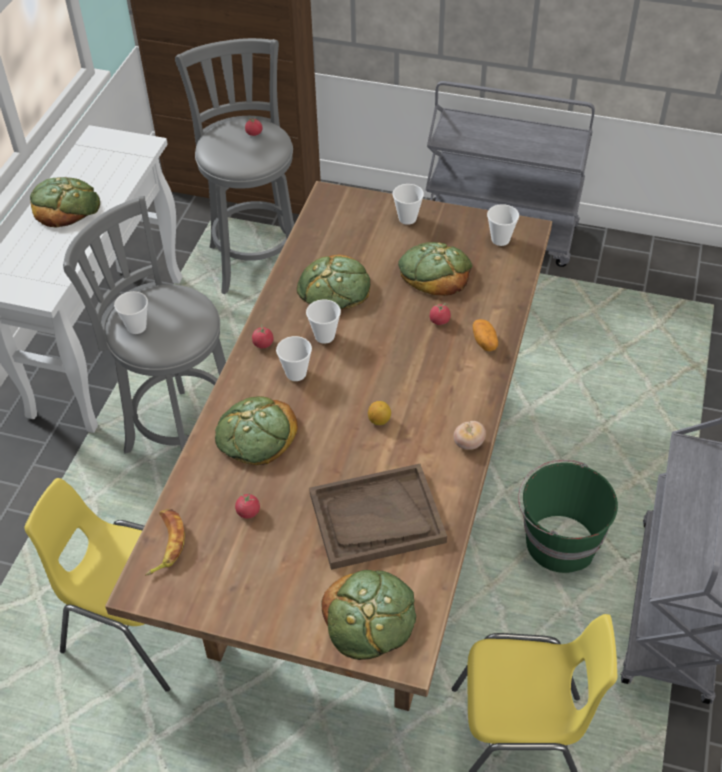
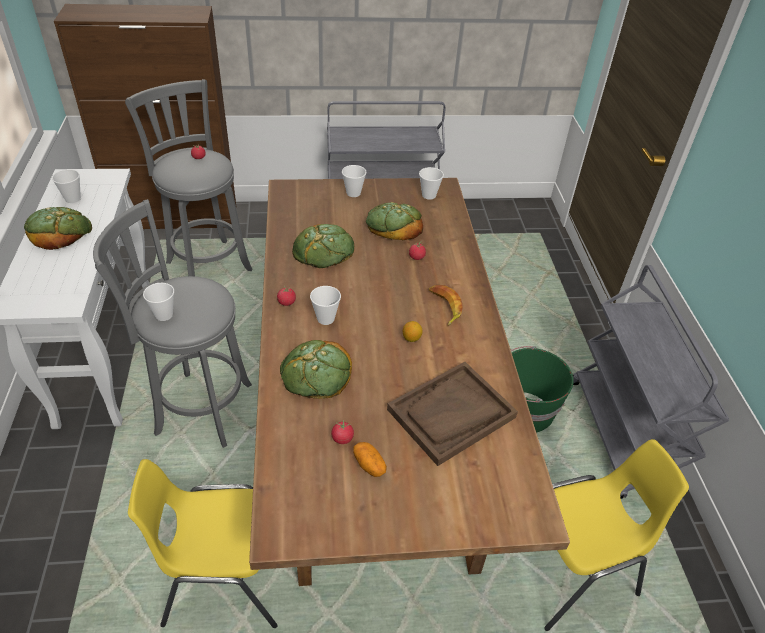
camera: 25 degrees left, 5 degrees down
(165, 544) = (281, 487): banana -> banana (444, 307)
(324, 336) = (334, 286): cup -> cup (73, 199)
(369, 616) = (490, 495): bread -> none
(468, 443) = (488, 339): tomato -> none
(484, 342) = (458, 265): potato -> potato (369, 465)

